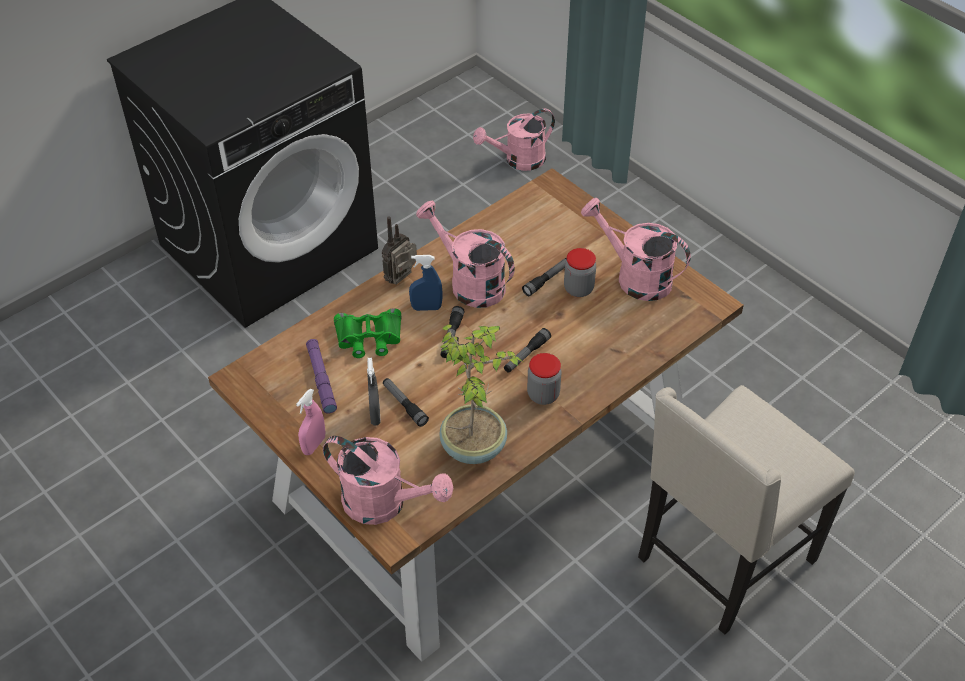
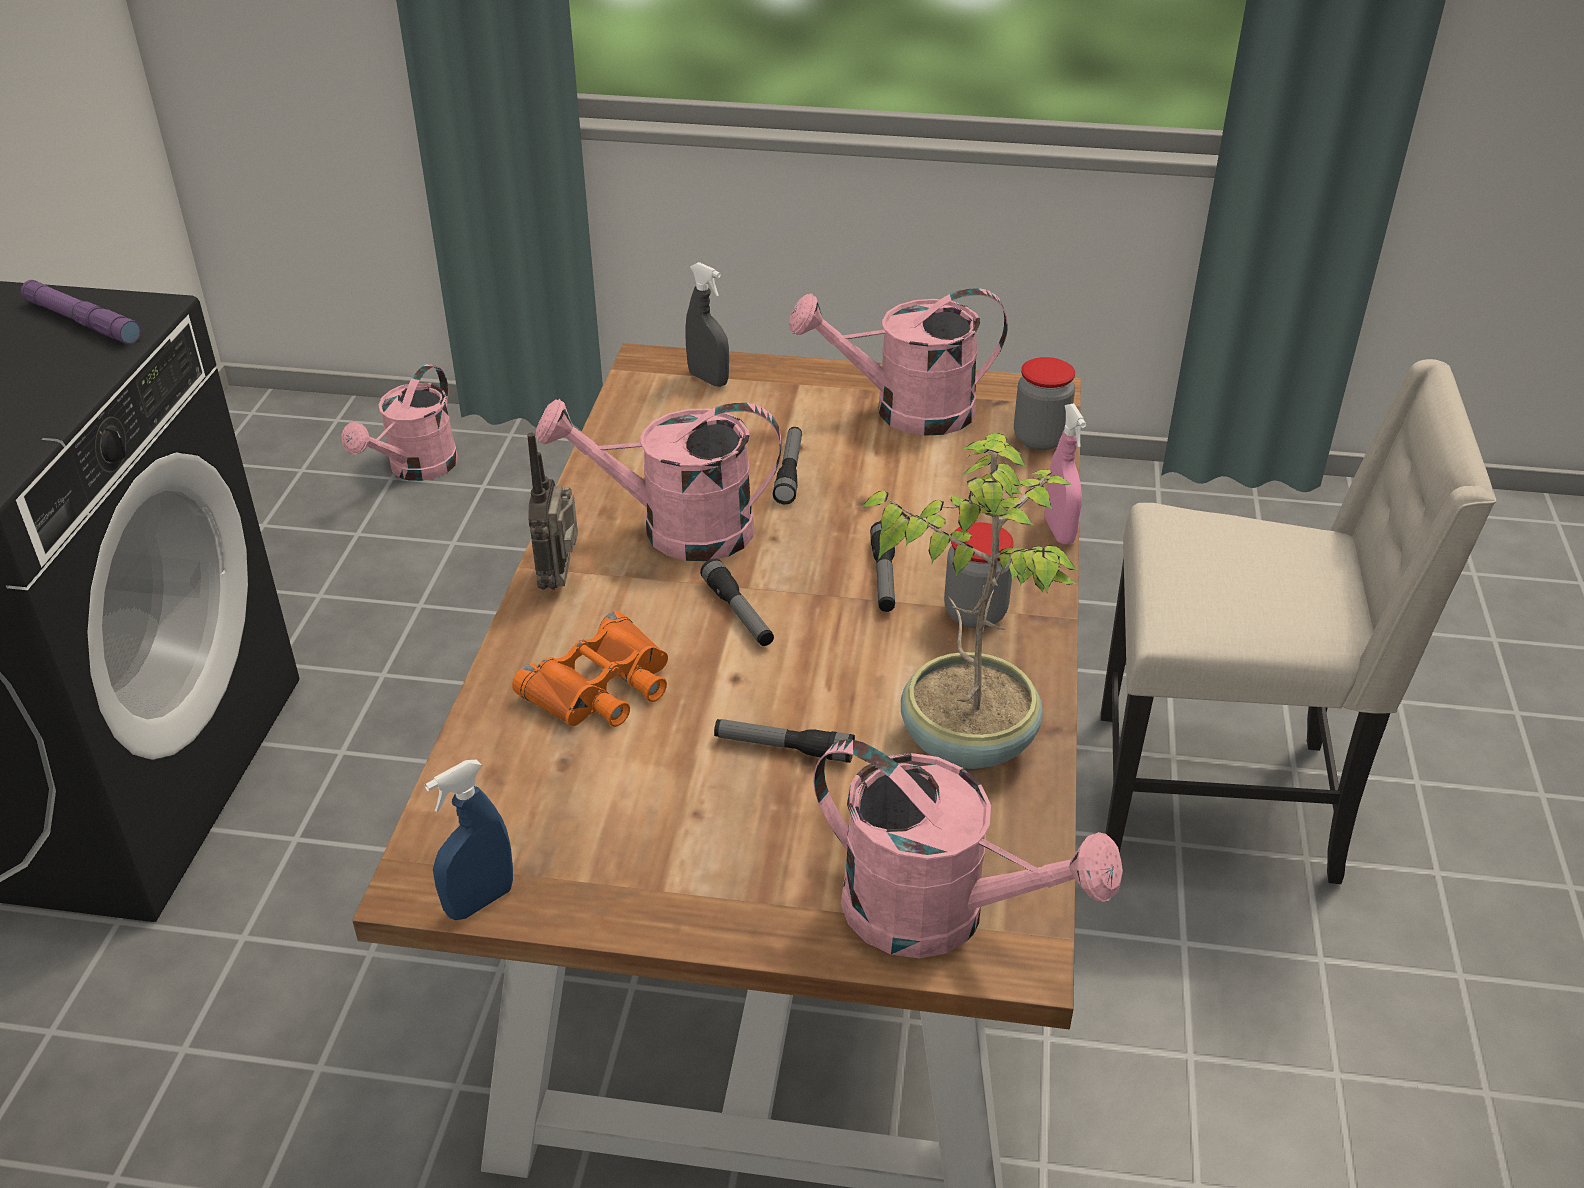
camera: 40 degrees left, 10 degrees down
(314, 445) = (701, 904): pink spray bottle -> pink spray bottle (1059, 531)
(321, 379) = (590, 794): purple flashlight -> purple flashlight (83, 321)
(369, 338) = (602, 687): green binoculars -> orange binoculars
(375, 414) = (752, 791): grey spray bottle -> grey spray bottle (708, 379)
(385, 503) = (938, 915): pink watering can -> pink watering can turned 45 degrees clockwise
(426, 308) = (649, 596): blue spray bottle -> blue spray bottle (480, 901)
(578, 289) = (849, 461): jar -> jar (1040, 439)
(722, 560) = (1221, 799): beige chair -> beige chair turned 90 degrees counterclockwise

